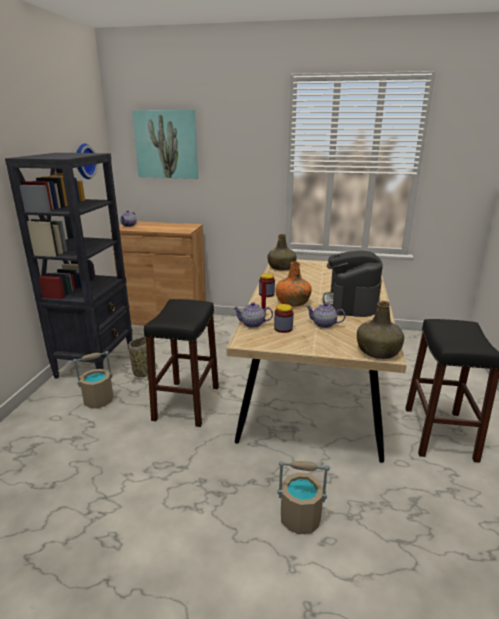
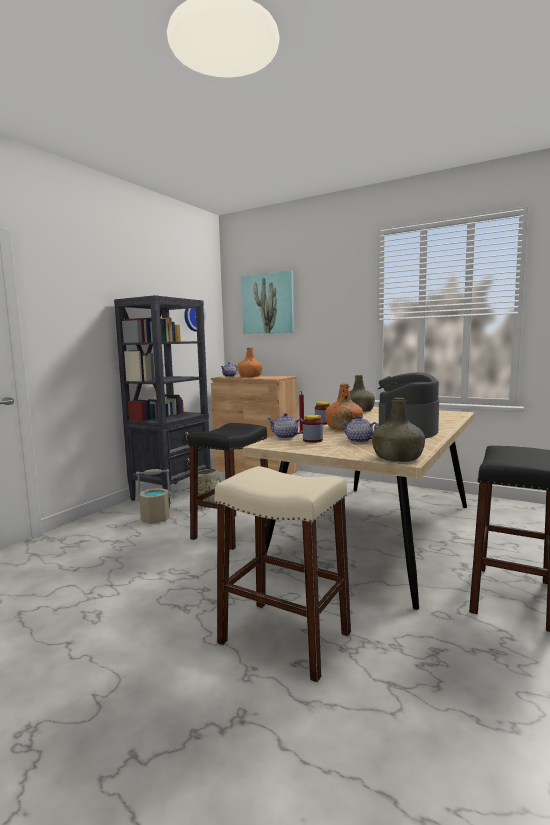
camera: 20 degrees right, 15 degrees down
(153, 226) = (250, 376): none -> orange bottle
(300, 518) = (284, 638): beige bucket -> beige stool

